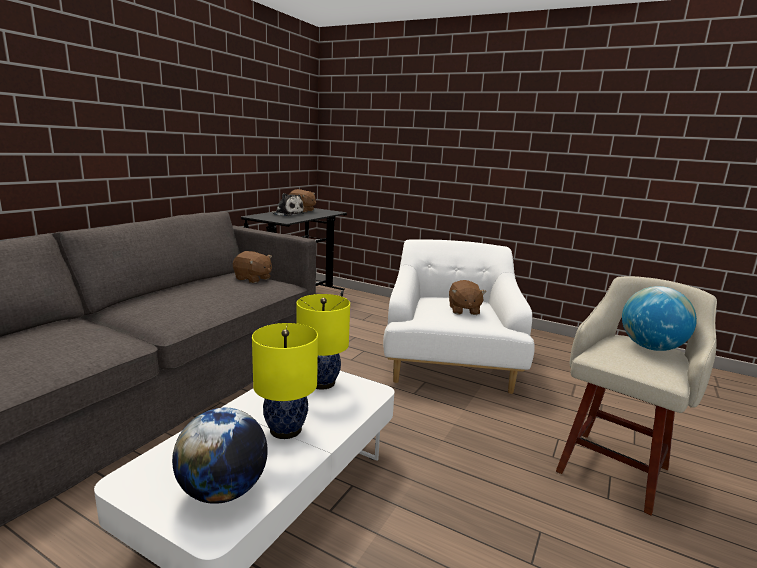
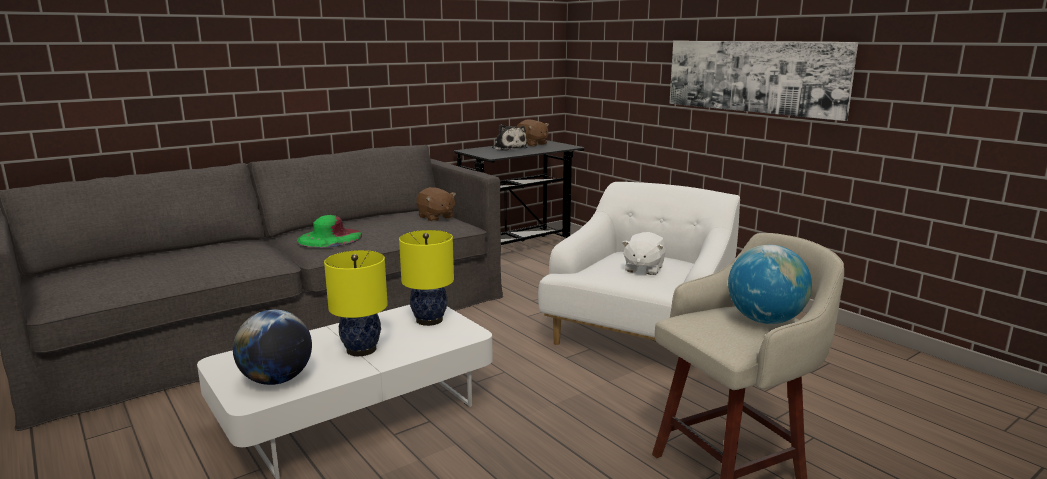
camera: 25 degrees right, 0 degrees up
(167, 308) = (330, 238): none -> green hat
(463, 310) = (643, 269): brown plush toy -> white plush toy
(495, 157) = (753, 76): none -> picture

